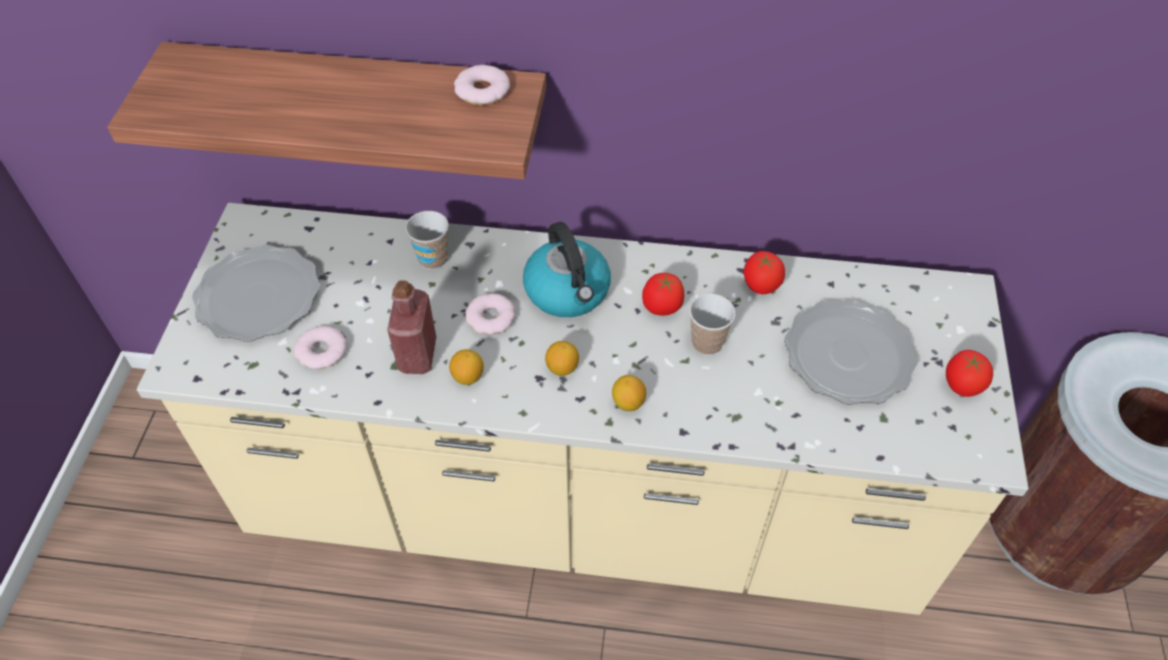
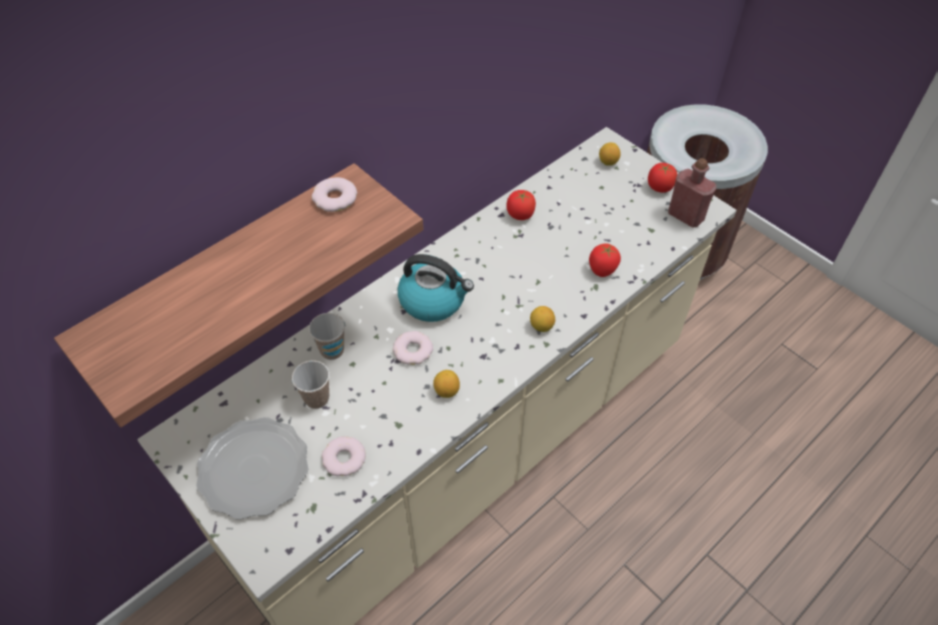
camera: 50 degrees left, 0 degrees up
(417, 355) = (403, 407): red bottle -> red bottle (685, 216)
(562, 368) = (487, 340): lemon -> lemon (608, 162)
(661, 307) = (490, 266): tomato -> tomato (602, 270)
(707, 343) = (535, 264): cup -> cup (316, 398)
(847, 354) = (600, 214): plate -> none

